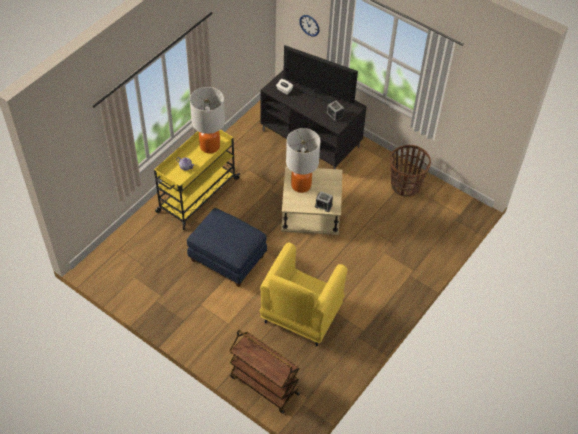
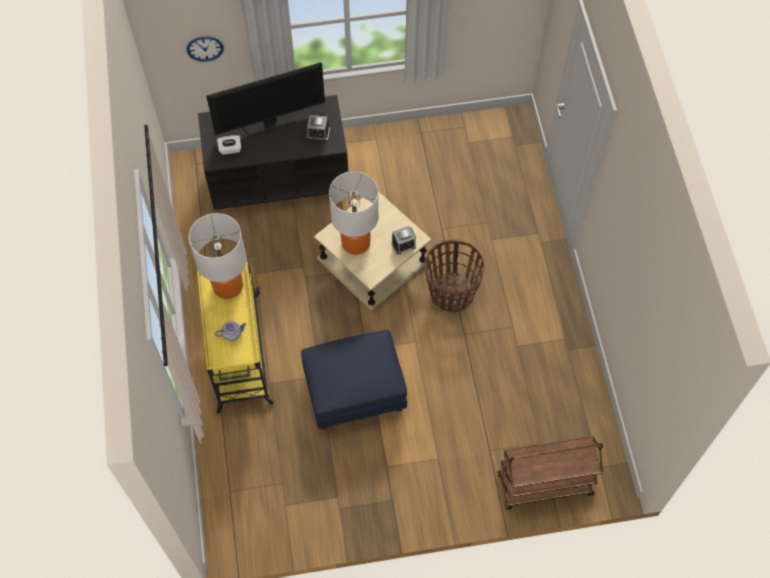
camera: 45 degrees left, 10 degrees up
(301, 316) = (494, 381): yellow armchair -> none
(405, 185) = (429, 150): basket -> basket (451, 293)

